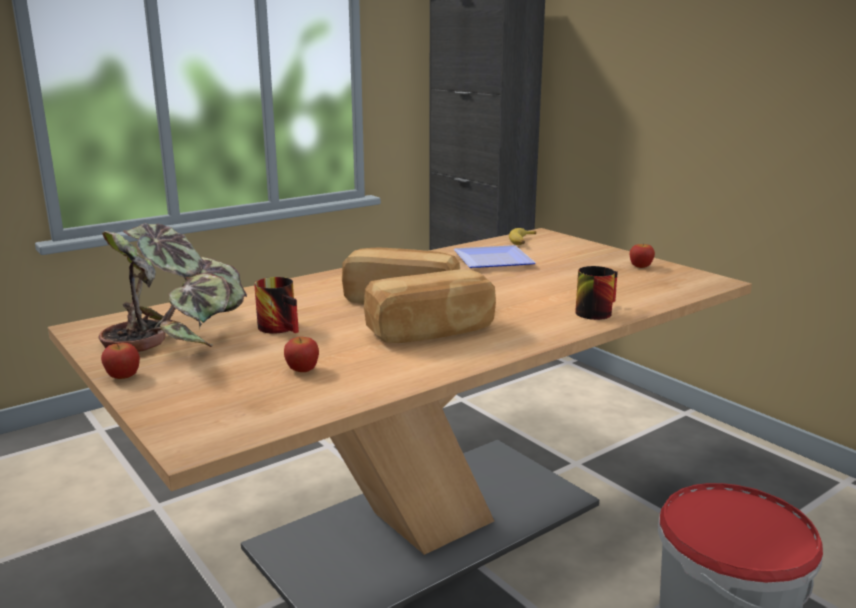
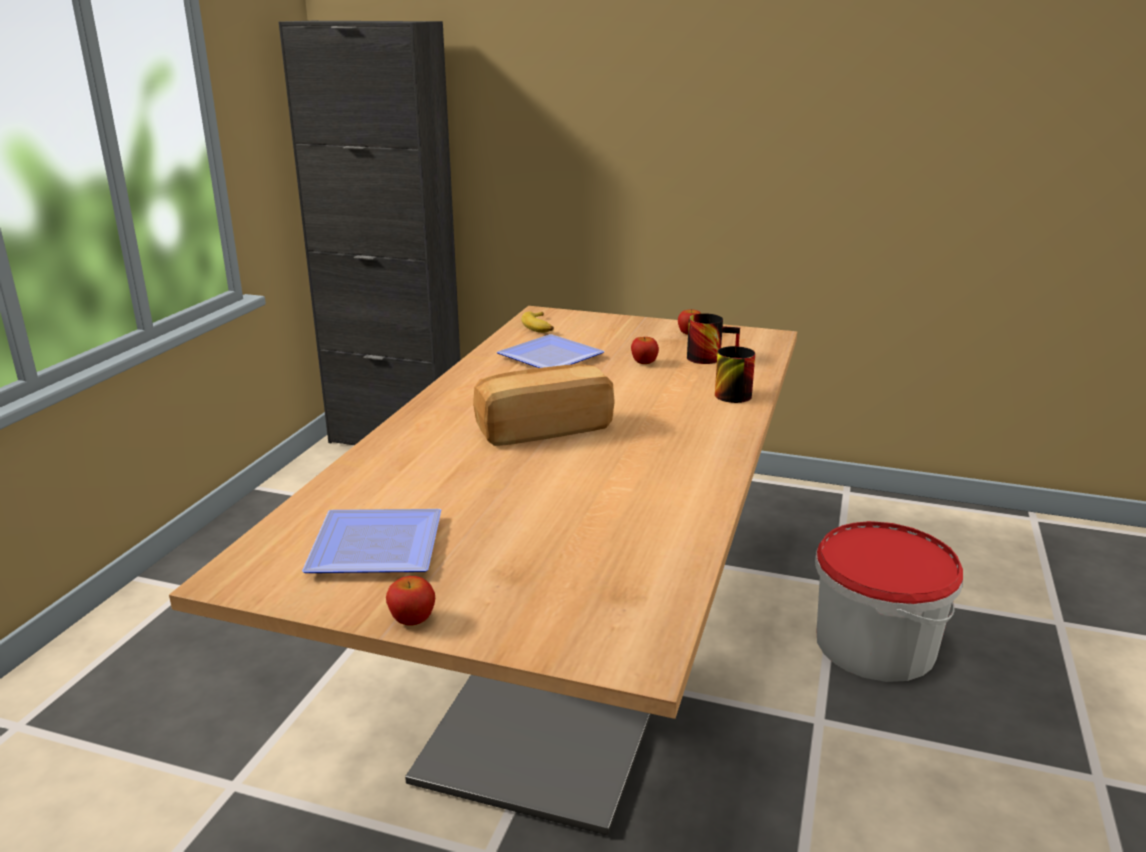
camera: 35 degrees left, 5 degrees up
(178, 333) = (372, 544): potted plant -> plate
(283, 327) = (480, 498): mug -> mug (710, 357)
(302, 369) = (590, 540): apple -> apple (644, 362)
(432, 332) = (635, 457): bread -> none

